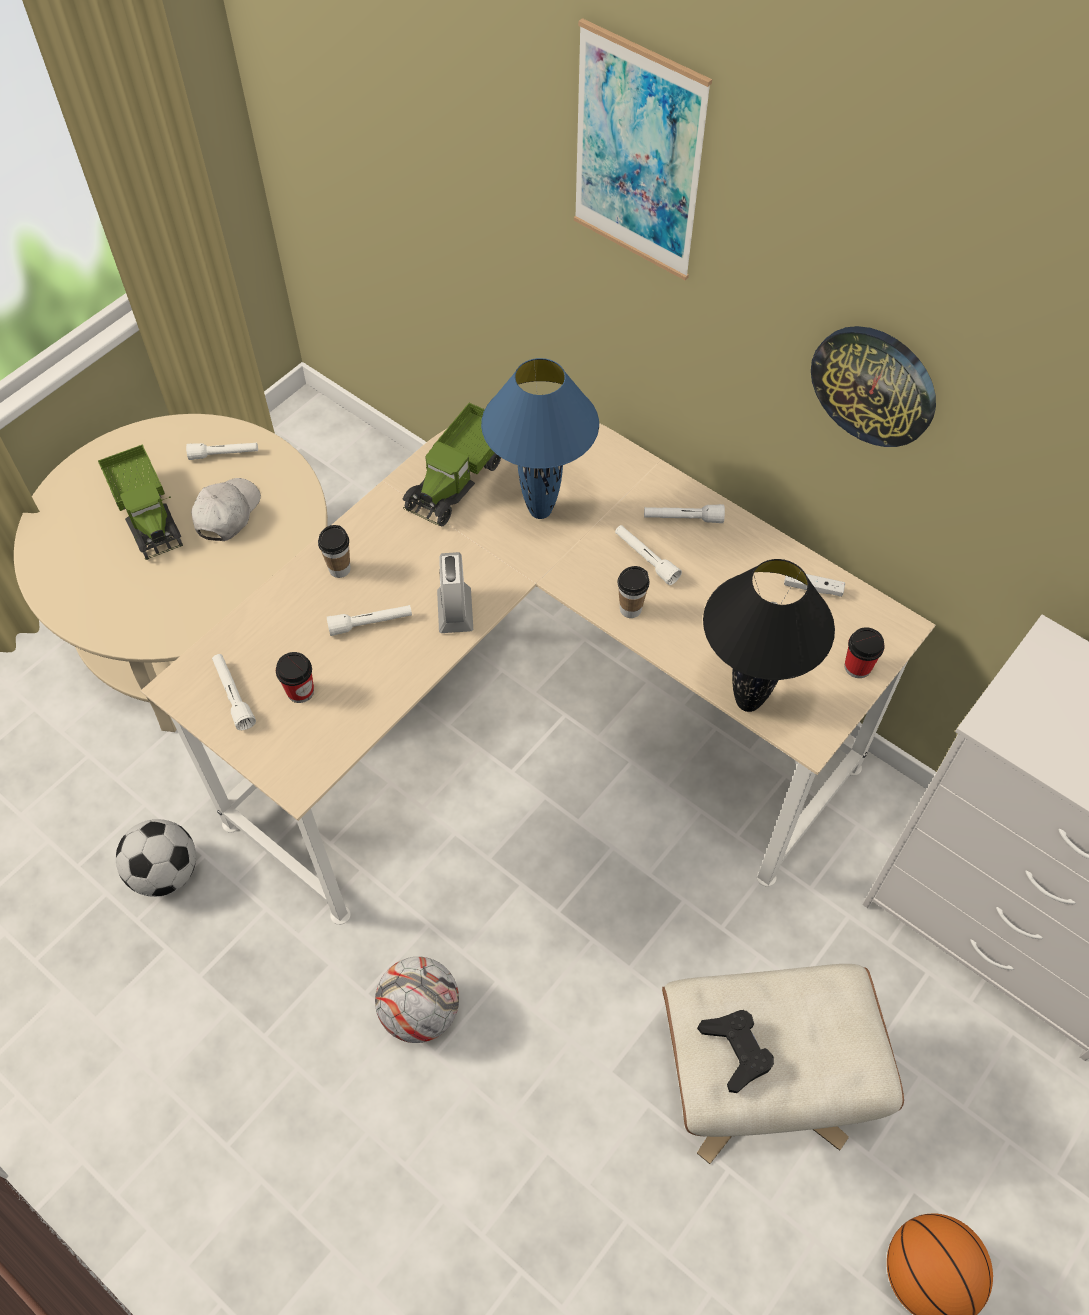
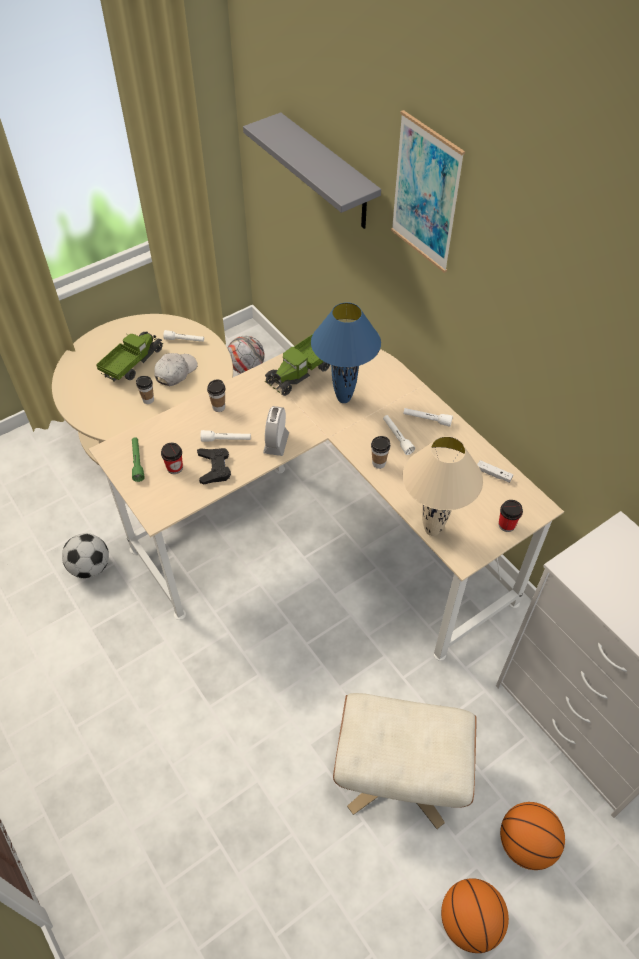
camera: 15 degrees right, 5 degrees down
(148, 514) = (132, 363): toy truck -> toy truck turned 135 degrees counterclockwise
(196, 572) = (148, 400): none -> cup
(233, 695) = (137, 462): white flashlight -> green flashlight
(420, 1011) = (208, 680): football -> football (246, 368)
(437, 136) = (328, 173): none -> grey shelf
(736, 1050) = (376, 740): black game controller -> black game controller (214, 468)
(748, 703) = (432, 531): black table lamp -> beige table lamp
(874, 385) = (539, 349): wall clock -> none
(973, 1134) = (526, 843): none -> basketball

